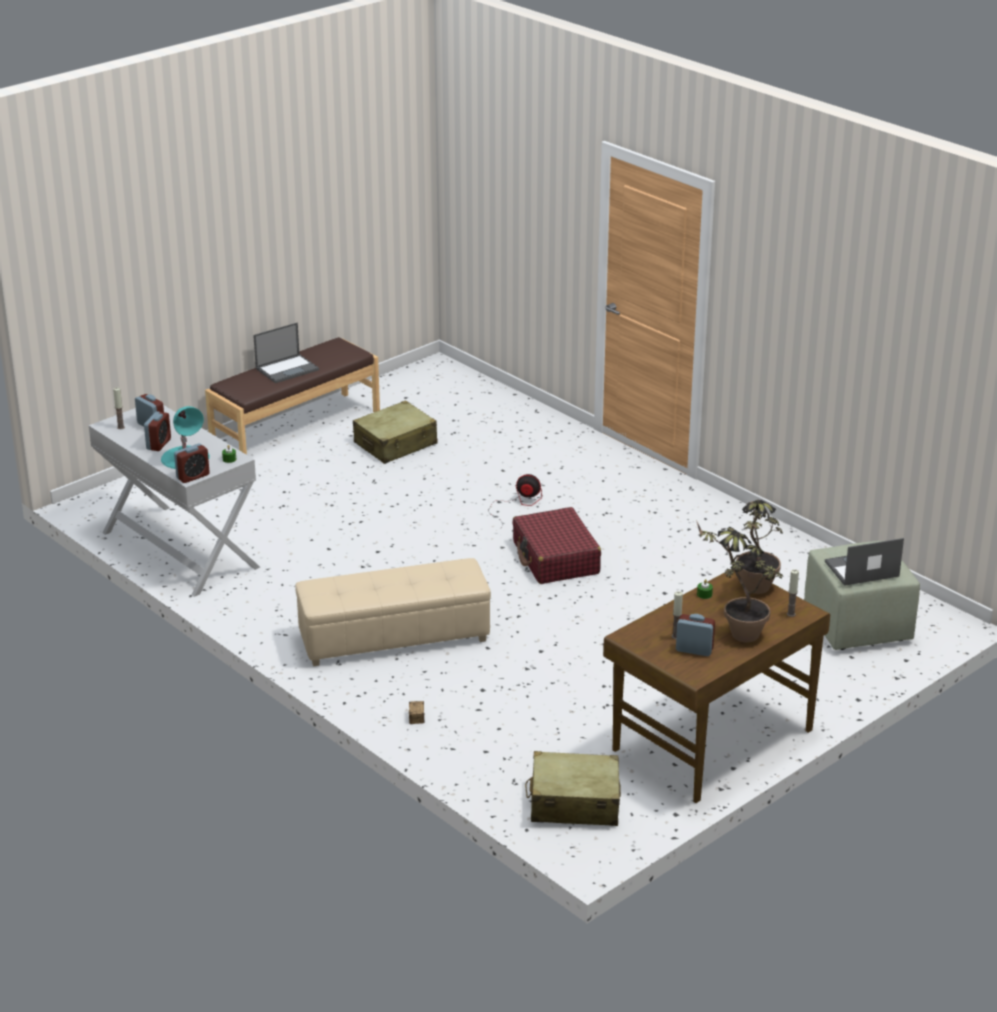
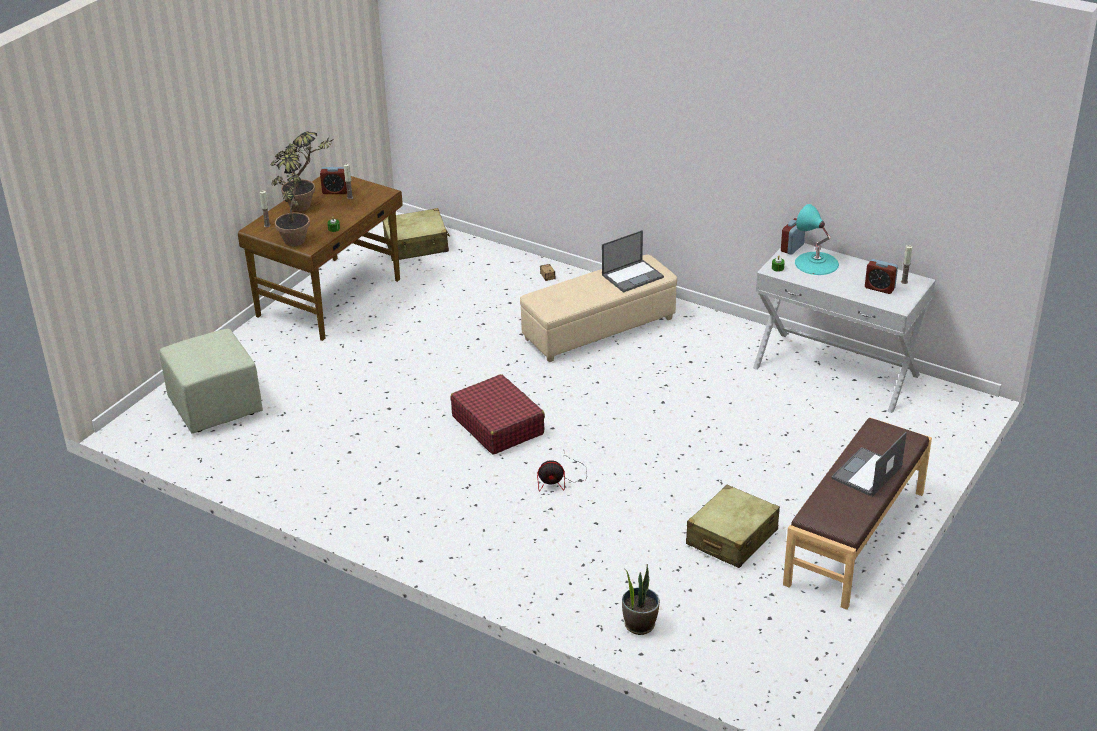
camera: 165 degrees right, 5 degrees up
(158, 444) = (852, 271): alarm clock -> none
(505, 408) = (639, 624): none -> potted plant
(861, 569) = (209, 344): laptop -> laptop (633, 276)

